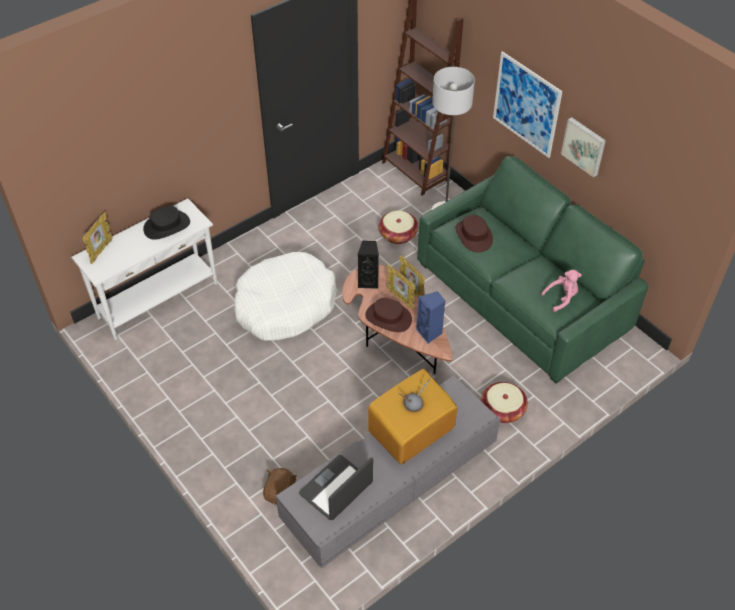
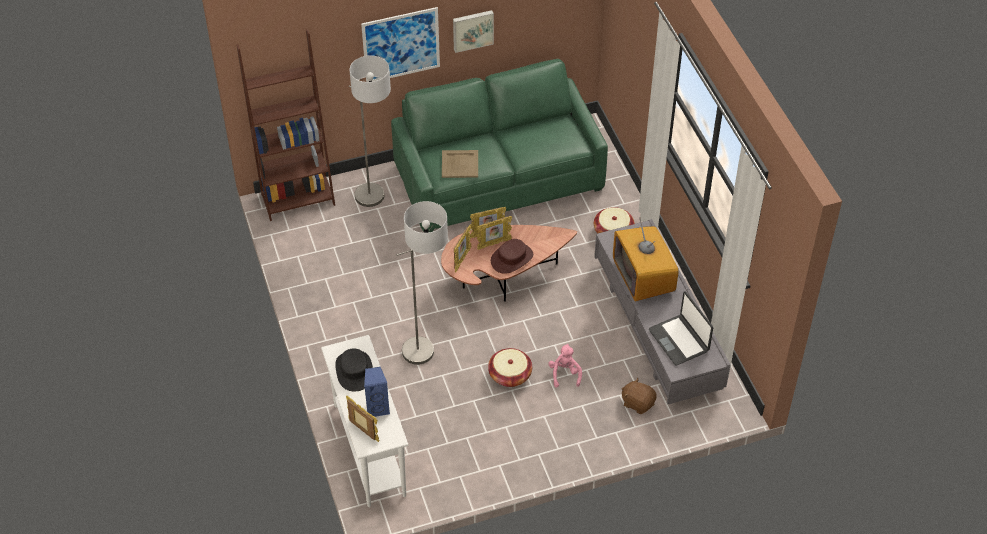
camera: 70 degrees left, 0 degrees up
(285, 306) = (427, 348): white dog bed -> grey floor lamp
(368, 281) = (462, 260): black speaker -> picture frame
(398, 234) = (378, 238): basket -> basket (510, 375)
(430, 333) = (542, 236): blue speaker -> blue speaker (377, 408)
(474, 236) = (460, 164): brown hat -> beige tray
(561, 298) = (557, 134): pink plush toy -> pink plush toy (564, 374)

